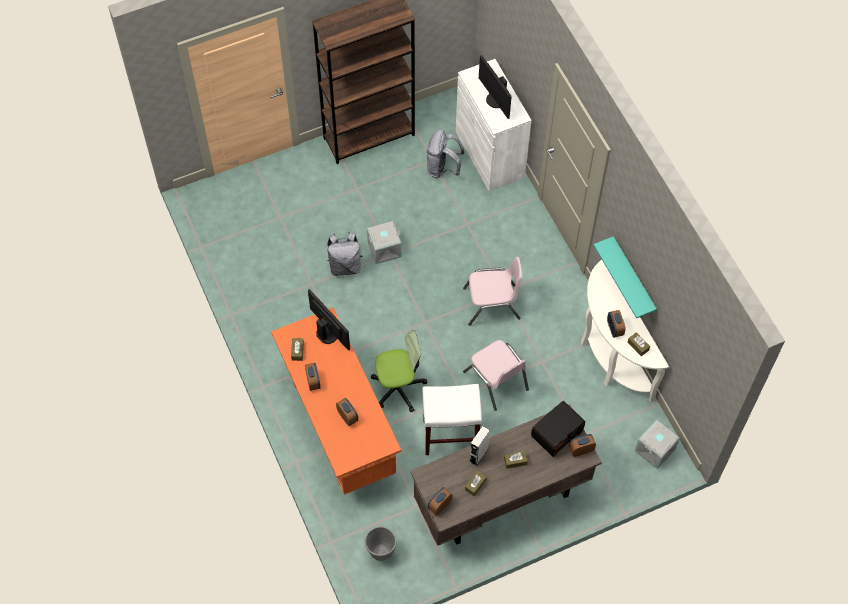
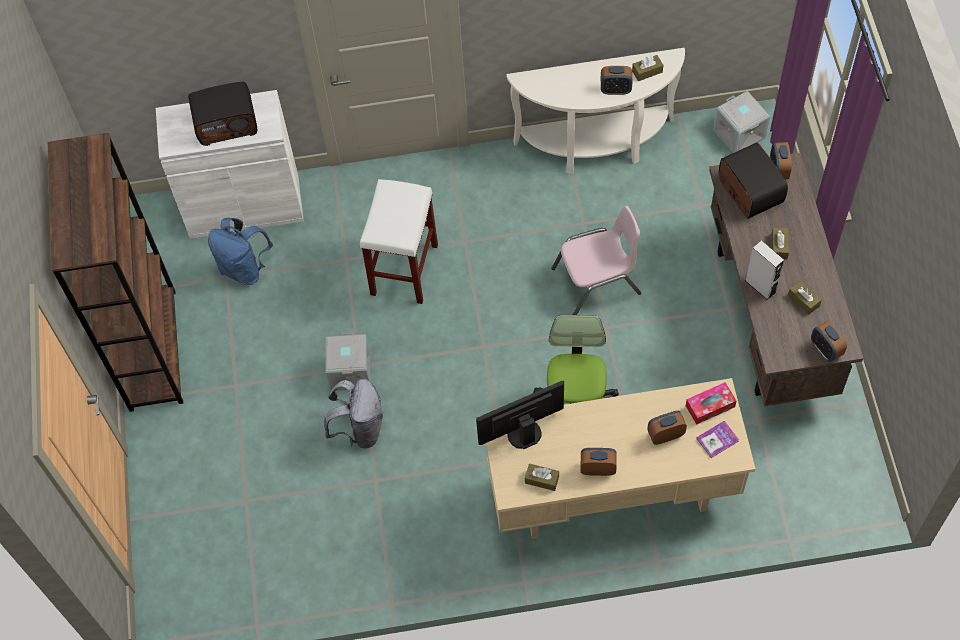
camera: 70 degrees left, 0 degrees up
(337, 424) = (611, 493): orange desk -> beige desk
(352, 449) = (717, 440): none -> book
(376, 440) = (710, 406): none -> tissue box
(381, 552) = (816, 479): grey planter -> none
(443, 168) = (245, 268): grey backpack -> blue backpack
(451, 435) = (663, 354): white stool -> white stool (404, 268)
(492, 304) = (481, 259): pink chair -> none
(495, 100) = (226, 123): monitor -> radio
(633, 278) = (570, 34): turquoise shelf -> none

